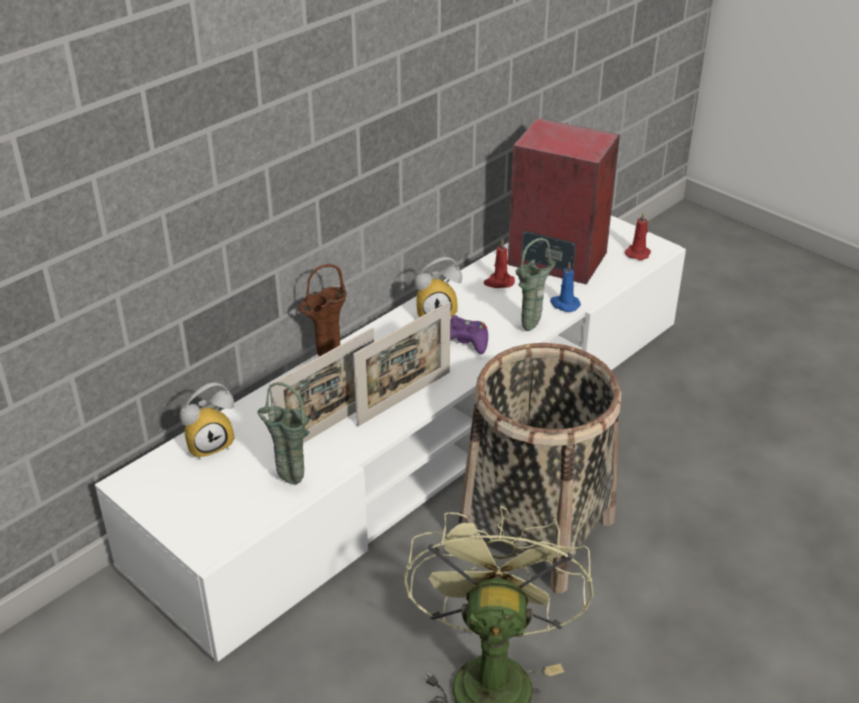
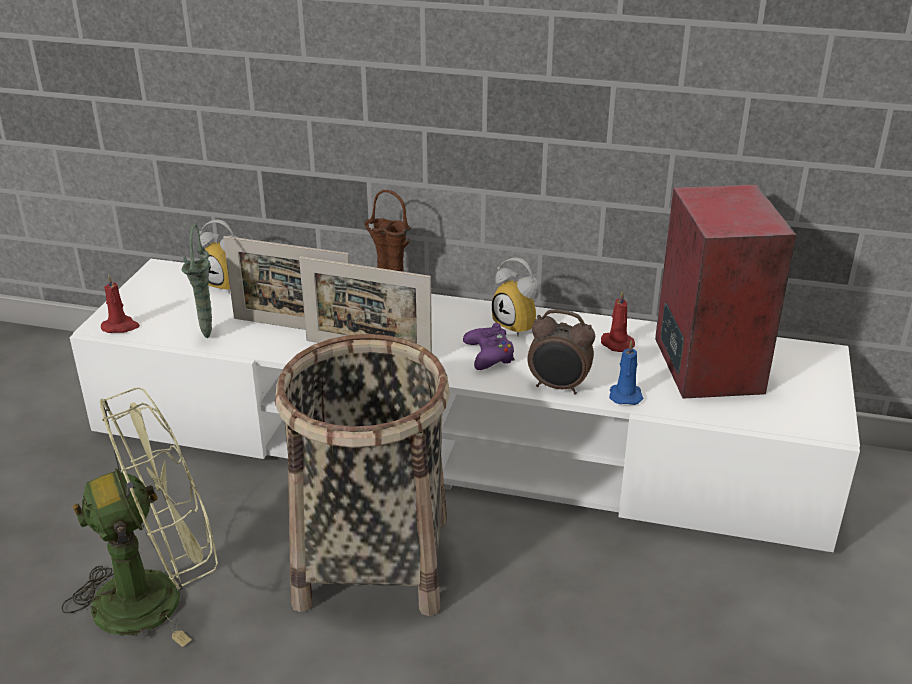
camera: 60 degrees right, 5 degrees down
(532, 327) = (558, 387): green vase -> alarm clock
(638, 253) = (796, 416): red candle -> red candle (121, 327)

